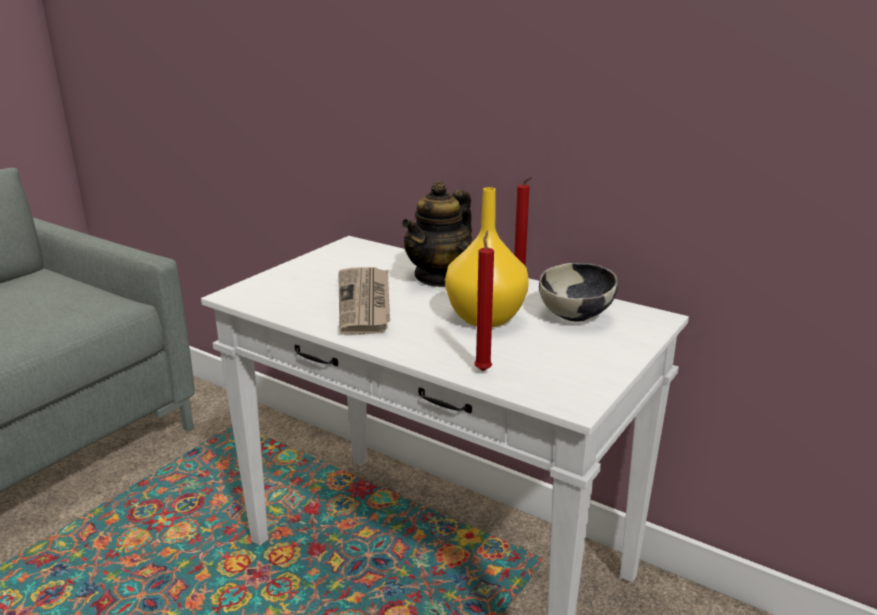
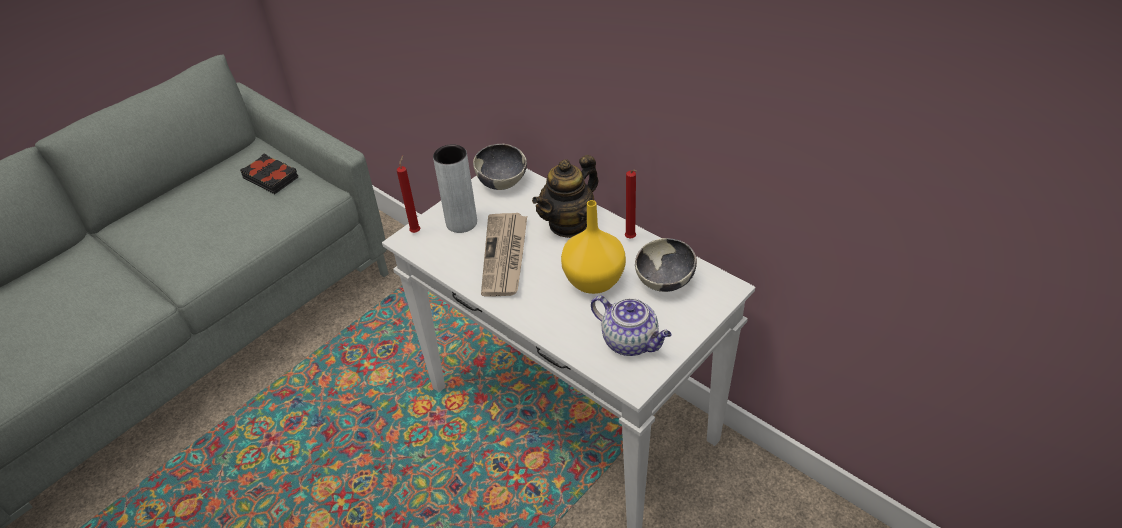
camera: 10 degrees right, 20 degrees up
(58, 292) = (271, 177): none -> black book
(304, 280) = (461, 222): none -> grey vase
(350, 251) = (502, 182): none -> bowl
(483, 369) = (579, 342): red candle -> red candle (416, 231)
(554, 365) = (631, 342): none -> teapot

